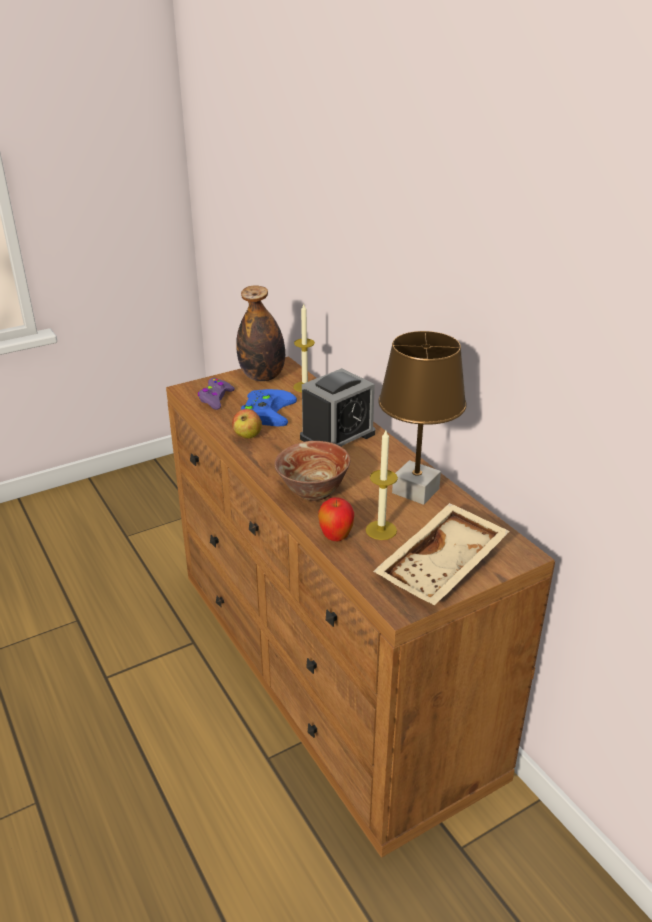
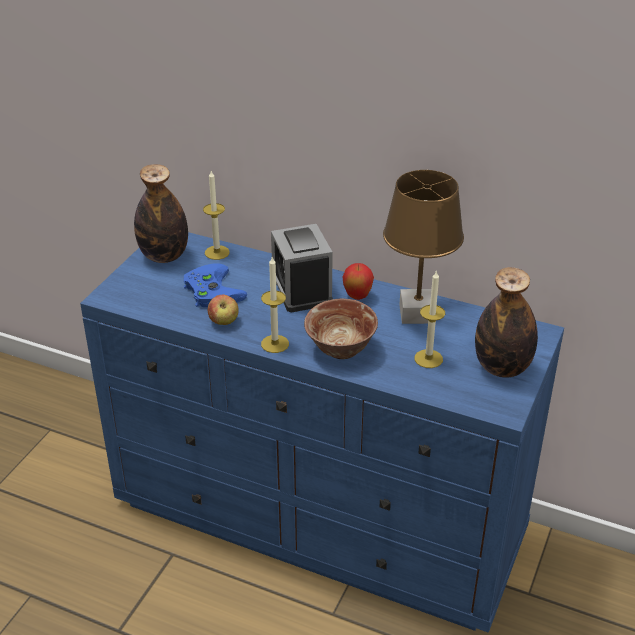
camera: 35 degrees left, 5 degrees up
(215, 398) = (147, 296): purple game controller -> none
(265, 466) = (275, 344): none -> candle
(329, 675) = (321, 518): brown dresser -> blue dresser
(336, 537) = (403, 380): apple -> apple (357, 297)
(337, 436) = (301, 290): alarm clock -> alarm clock turned 150 degrees clockwise
(443, 567) = (502, 368): beige tray -> bottle

